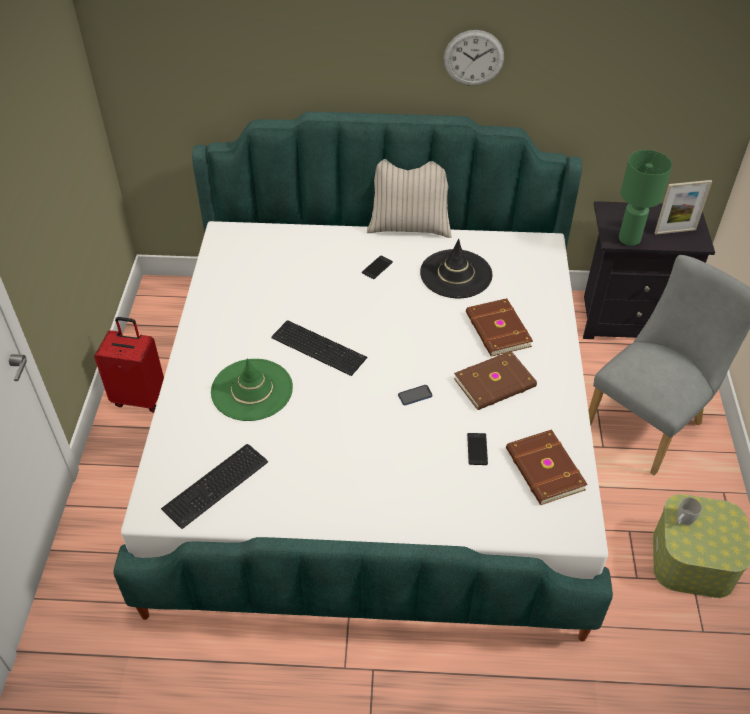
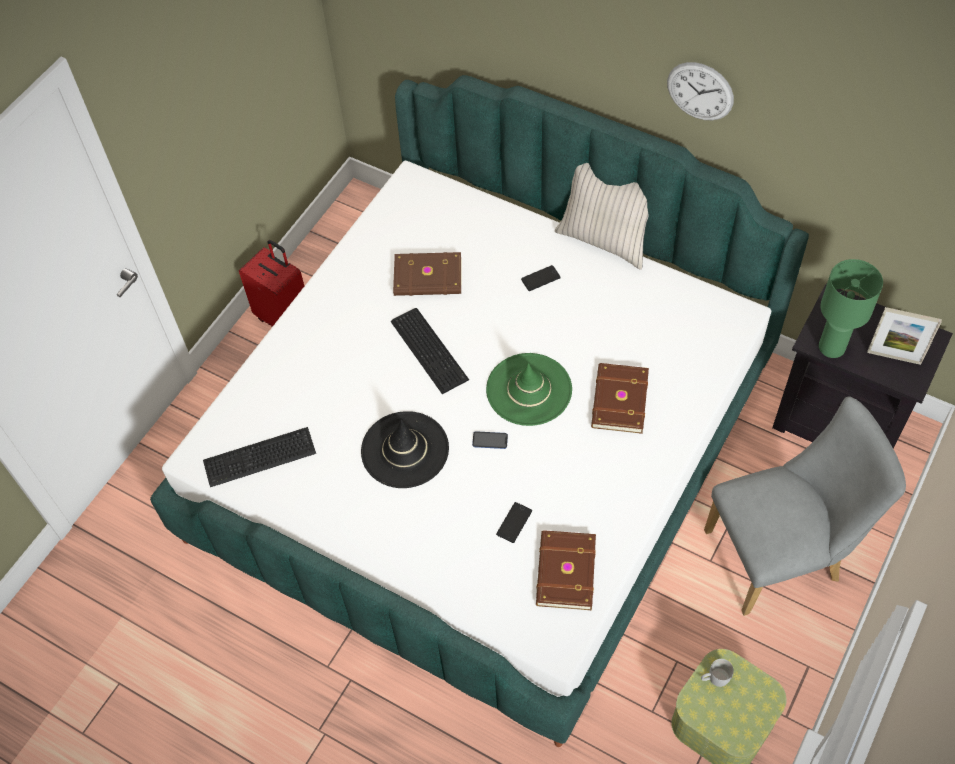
camera: 30 degrees right, 10 degrees up
(252, 390) = (342, 372): green hat -> green hat (529, 389)
(456, 274) = (617, 317): black hat -> black hat (405, 450)
(495, 384) = (577, 460): brown book -> brown book (428, 278)

